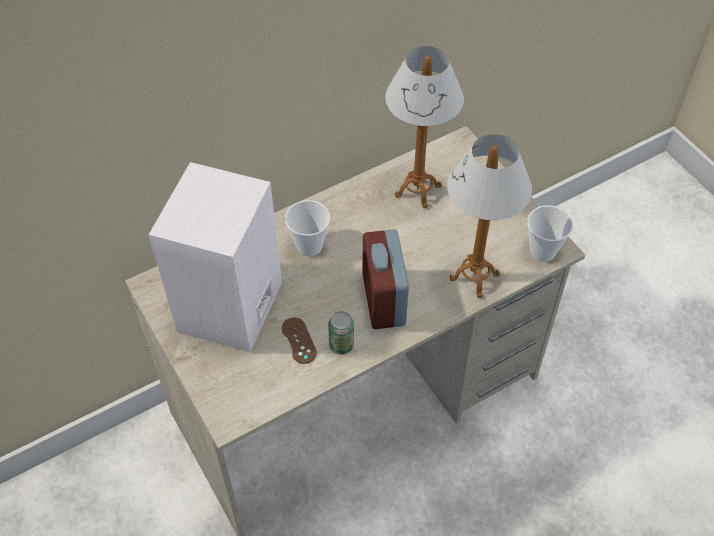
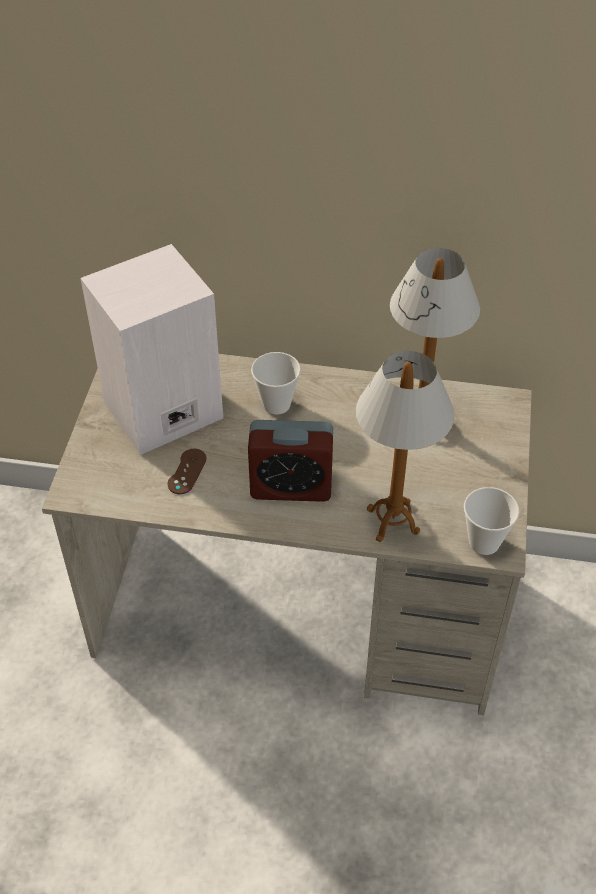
camera: 40 degrees right, 5 degrees down
(341, 345) = (216, 498): can -> none
(383, 300) = (291, 487): alarm clock -> alarm clock turned 120 degrees counterclockwise

